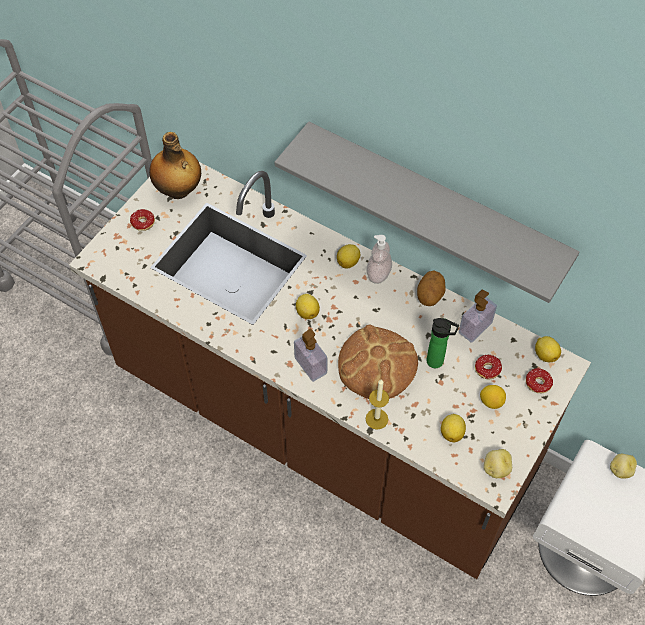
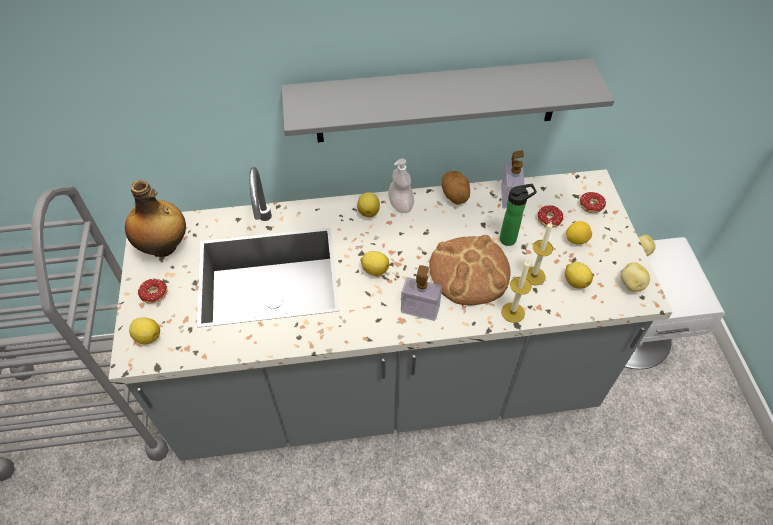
camera: 40 degrees left, 5 degrees down
(322, 425) = (386, 384): brown counter -> grey counter
(424, 404) = (534, 276): none -> candle
(545, 354) = (574, 183): lemon -> lemon (147, 336)

